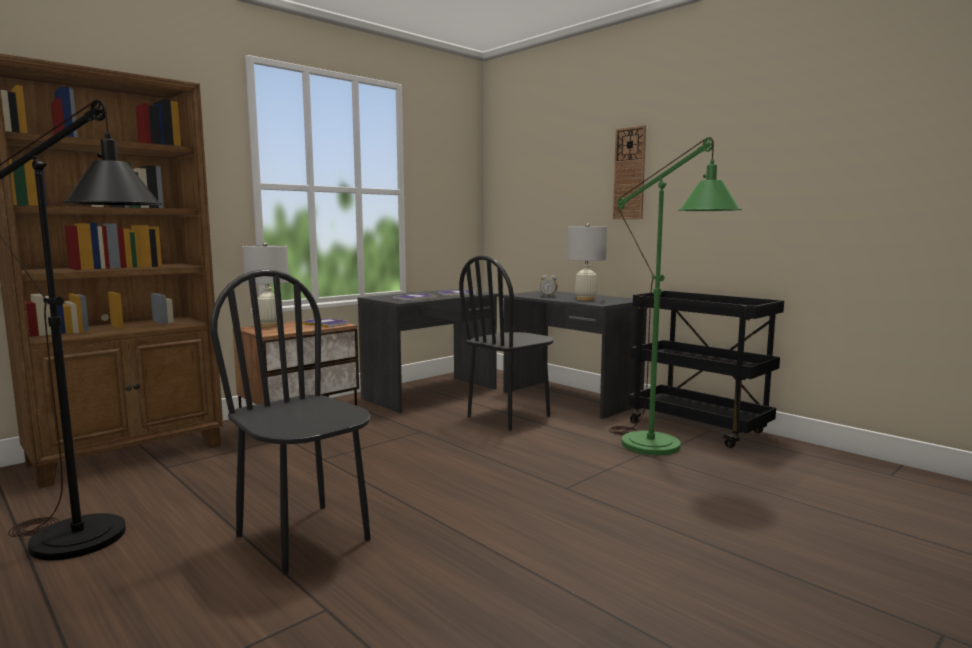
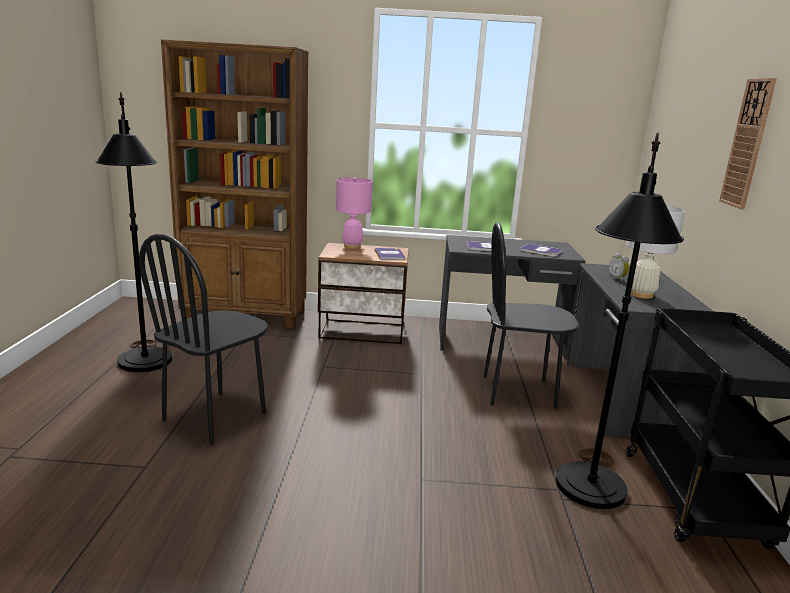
camera: 45 degrees right, 10 degrees up
(269, 325) = (352, 246): white table lamp -> pink table lamp
(304, 537) = (215, 416): black chair -> black chair turned 150 degrees counterclockwise
(661, 450) = (588, 498): green floor lamp -> black floor lamp

